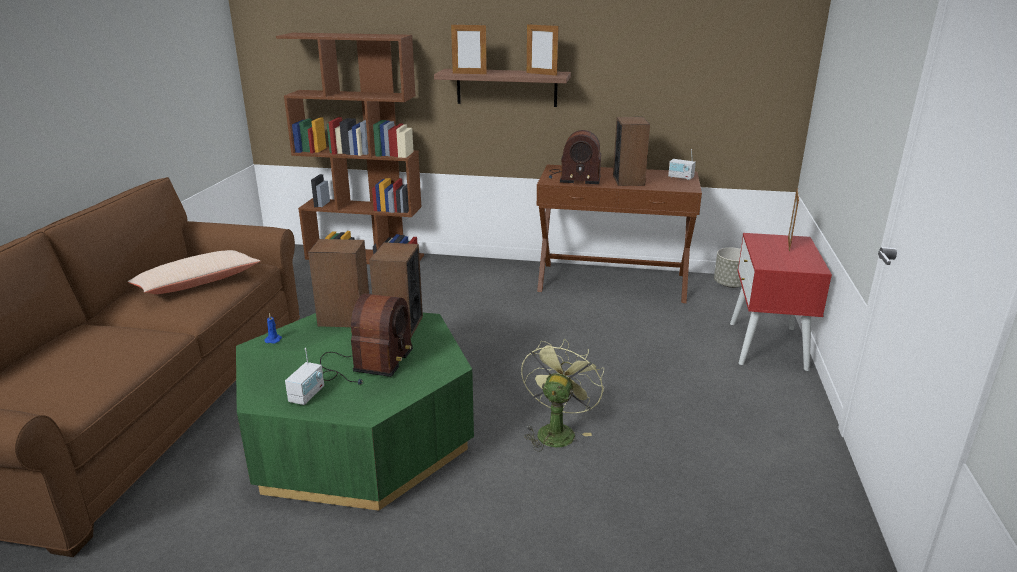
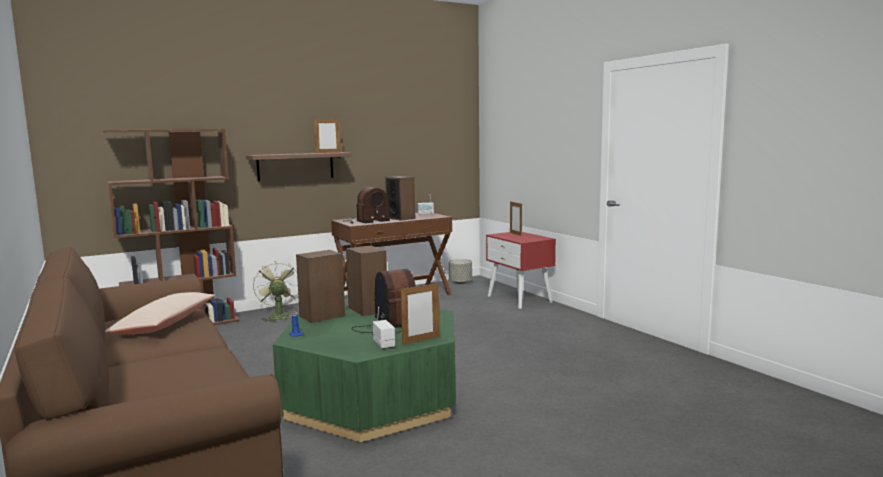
camera: 40 degrees left, 15 degrees down
(469, 73) = (278, 154): picture frame -> picture frame (420, 340)
(557, 430) = (481, 356): green fan -> green fan (278, 316)

